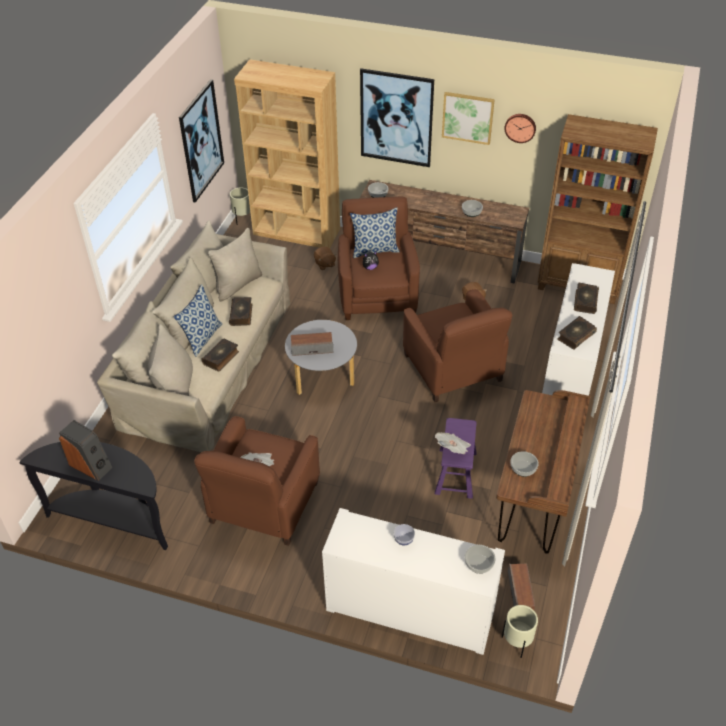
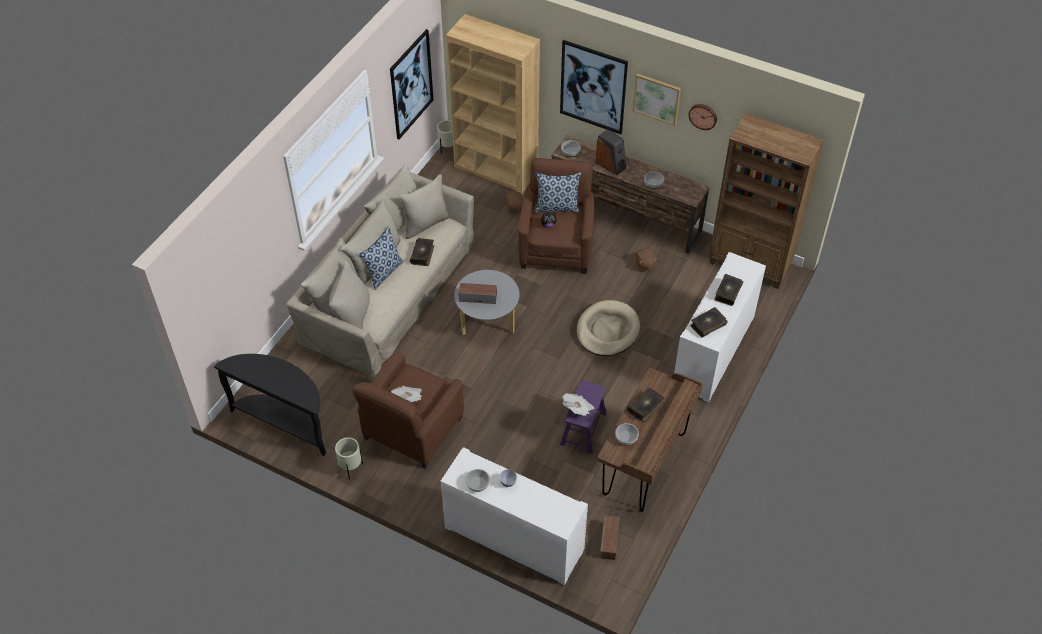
camera: 10 degrees right, 5 degrees up
(91, 465) = (270, 378): speaker -> speaker (611, 164)
(221, 358) = (397, 294): book -> book (645, 407)
(453, 368) = (607, 330): brown armchair -> beige dog bed
(478, 563) = (563, 511): bowl -> bowl (477, 484)
(517, 643) = (594, 581): beige planter -> beige planter (351, 468)

